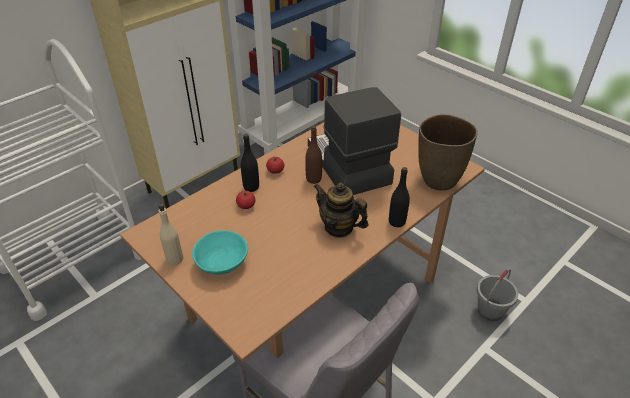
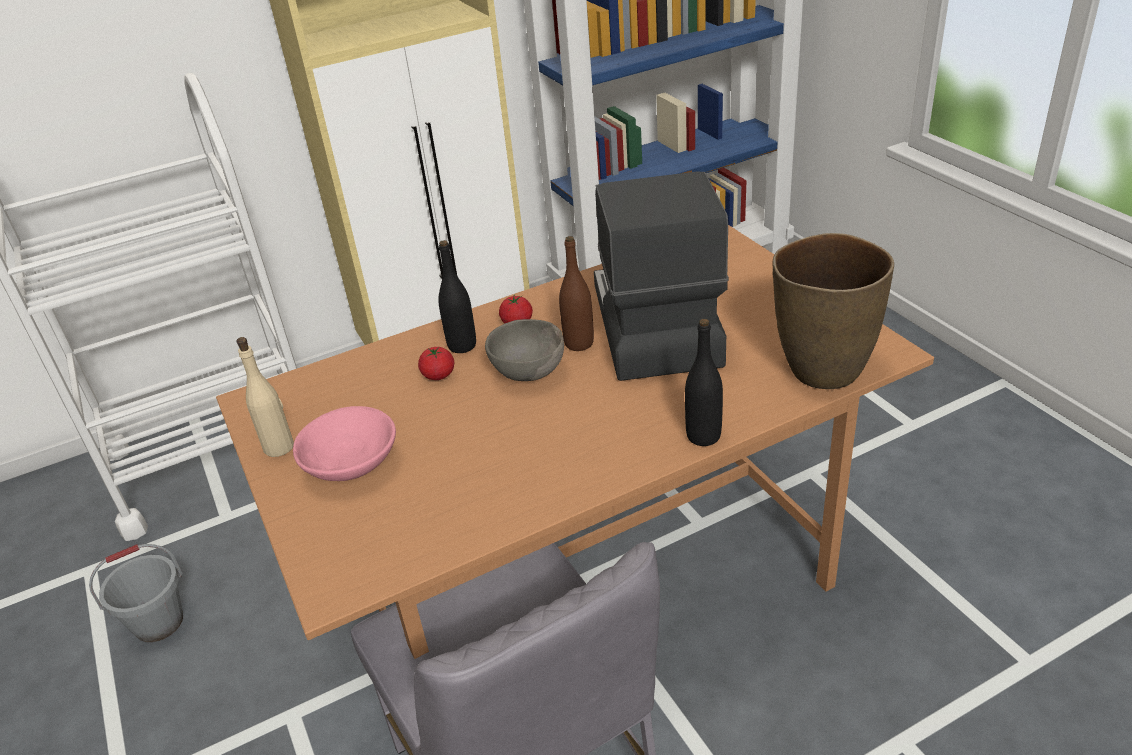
camera: 20 degrees right, 5 degrees down
(221, 263) = (351, 464): turquoise bowl -> pink bowl
(295, 199) = (529, 373): none -> grey bowl
(339, 227) = (586, 432): teapot -> none
(490, 311) = (940, 668): grey bucket -> grey bucket (158, 623)

